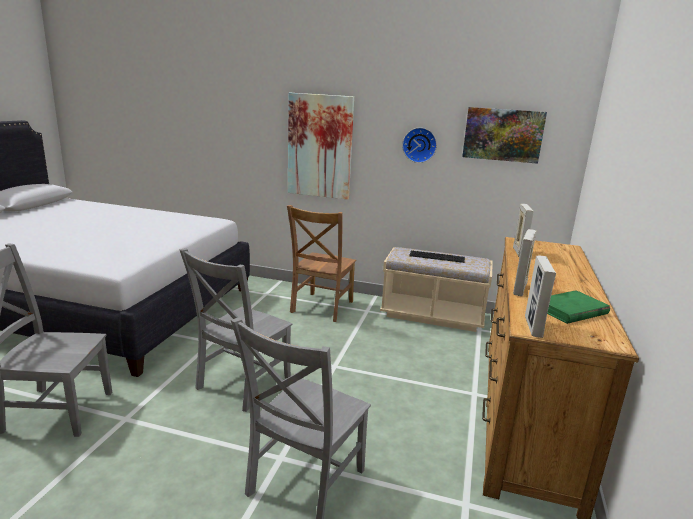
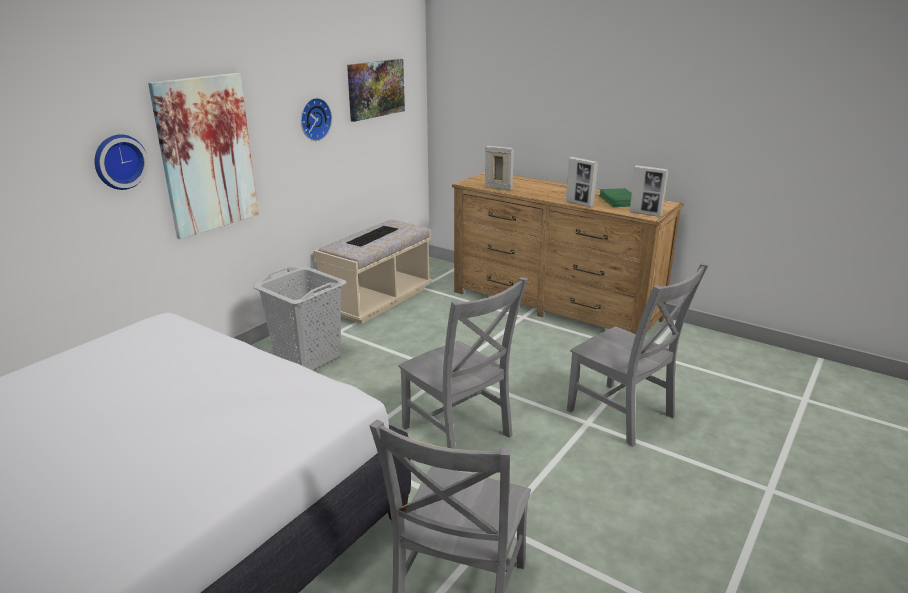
camera: 70 degrees left, 5 degrees up
(264, 134) = (119, 161): none -> wall clock
(321, 308) = (307, 358): brown chair -> grey laundry basket

